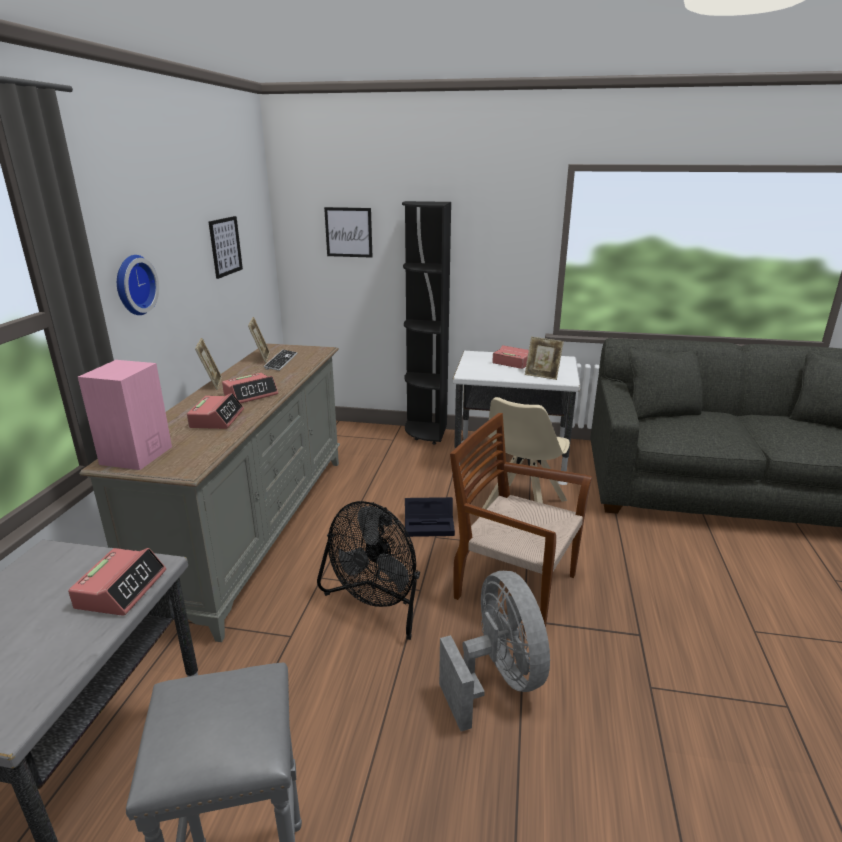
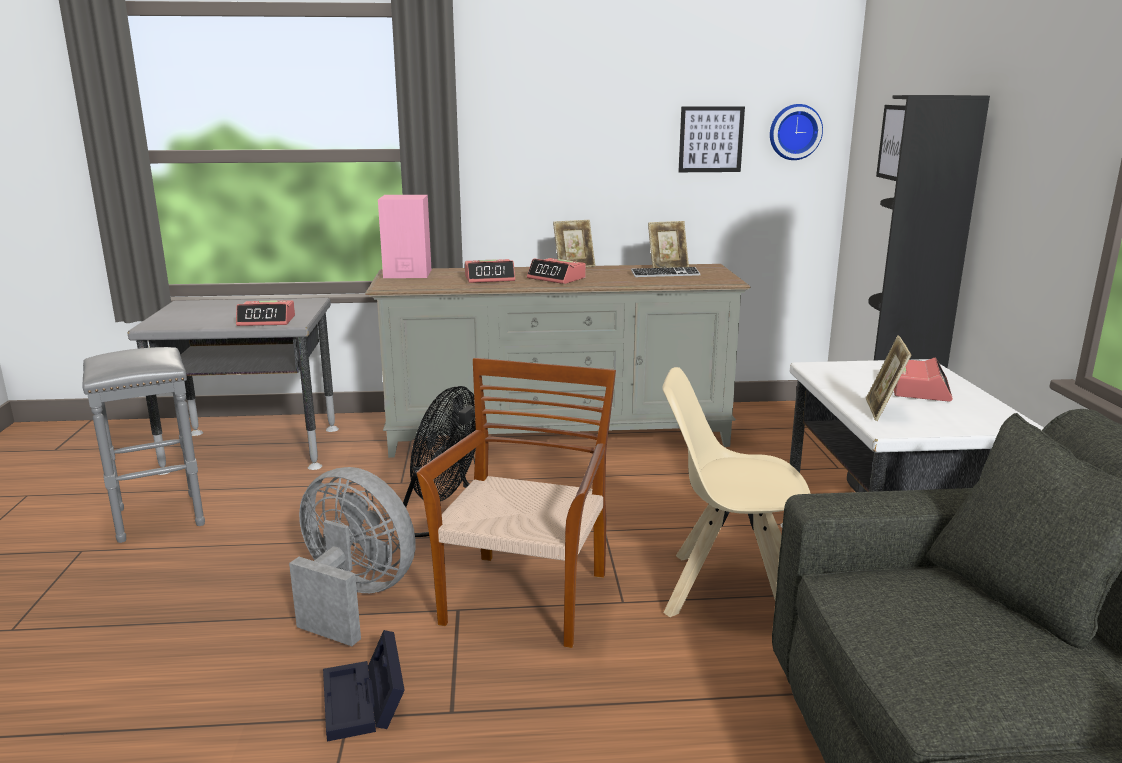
camera: 75 degrees right, 5 degrees down
(133, 285) = (529, 150): wall clock -> wall clock (794, 132)
(430, 525) = (630, 524): black storage box -> black storage box (365, 702)
(497, 679) = (354, 598): grey fan -> grey fan turned 120 degrees counterclockwise

